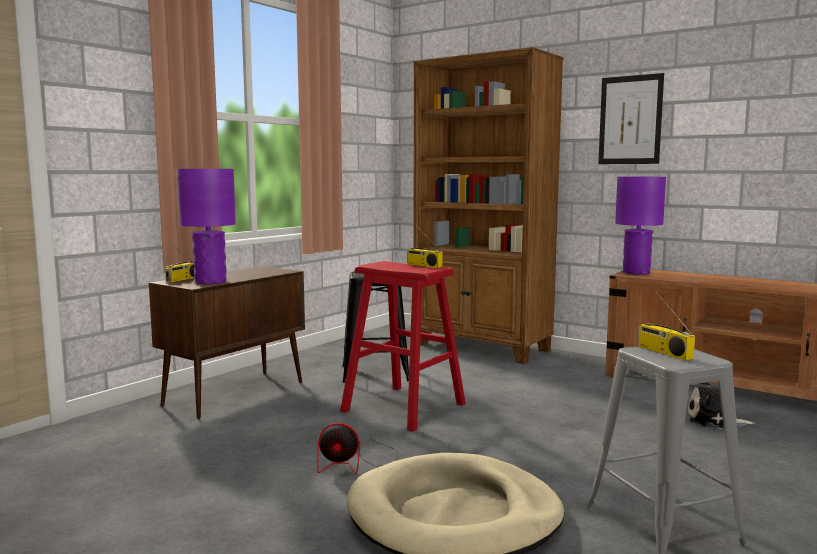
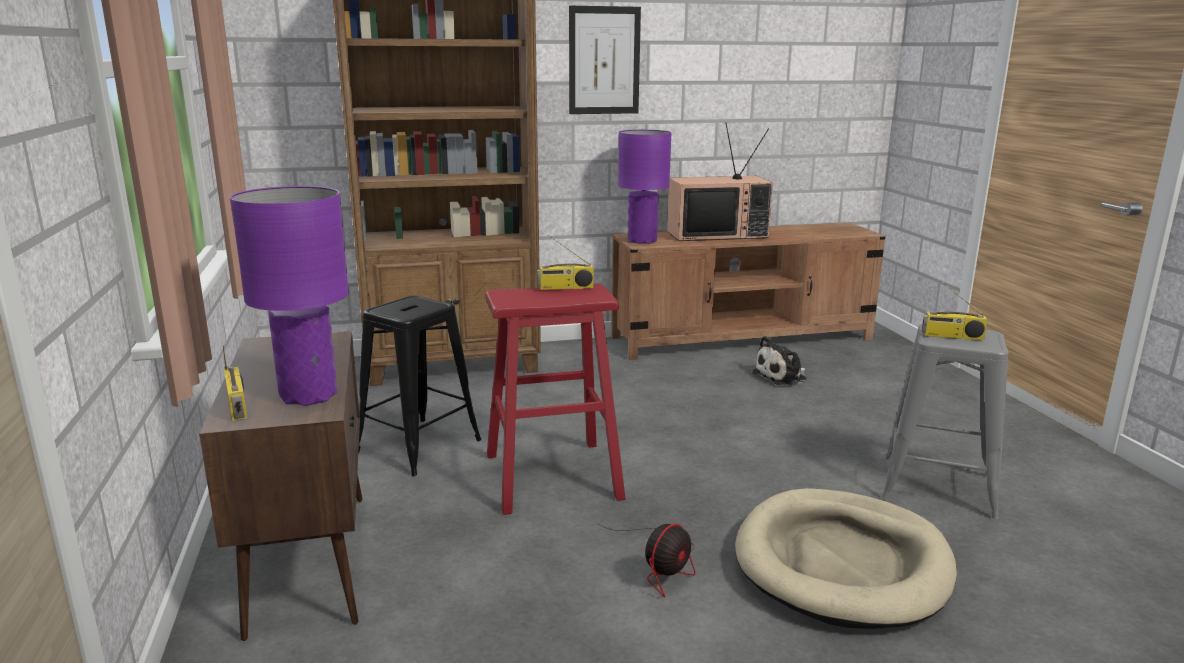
camera: 50 degrees left, 10 degrees up
(721, 278) = (717, 234): none -> television

